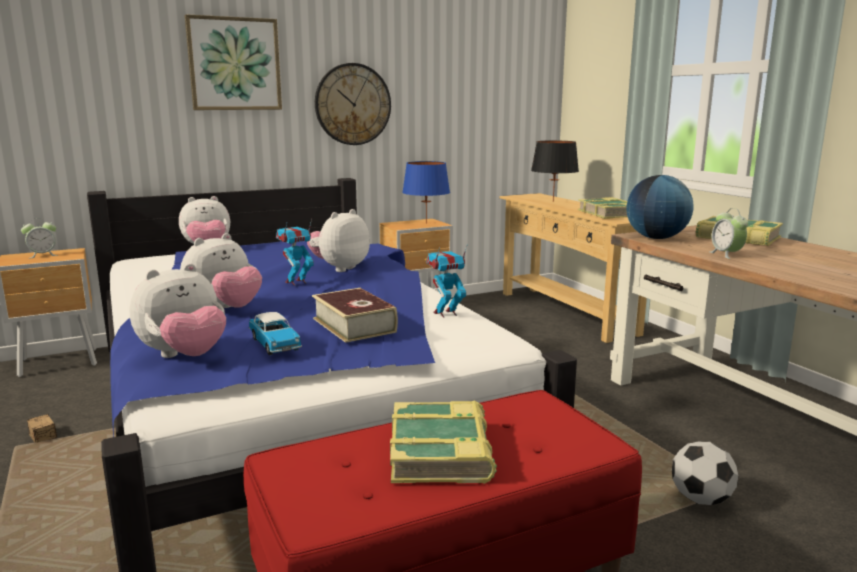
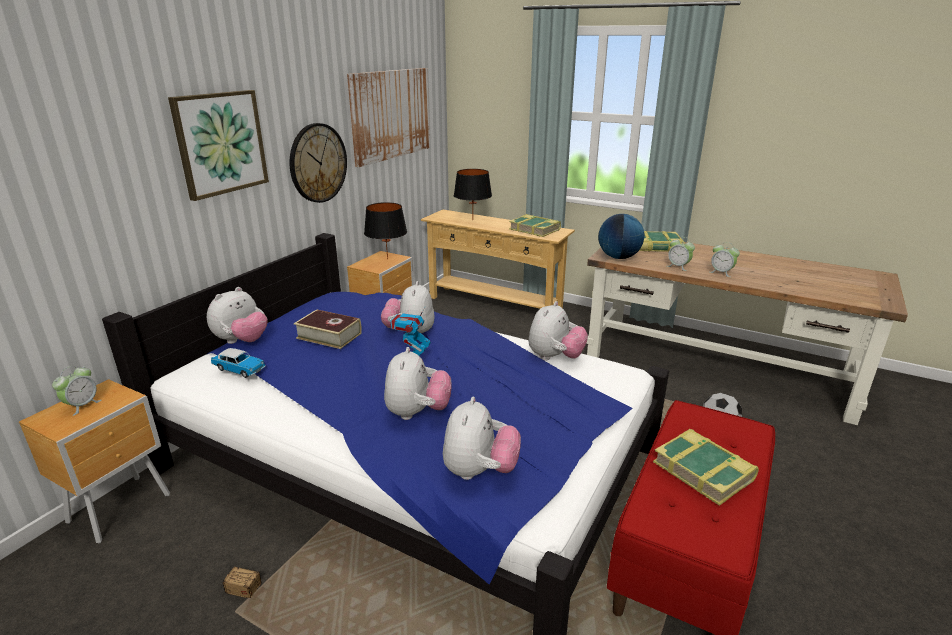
camera: 35 degrees left, 10 degrees up
(275, 344) = (523, 433): toy car -> toy car (239, 369)
(354, 325) = (538, 393): book -> book (329, 335)
(426, 223) = (387, 259): blue table lamp -> black table lamp
(446, 313) = (555, 357): toy robot -> plush toy
(466, 70) = (391, 114): none -> picture
(785, 267) = (721, 273): none -> alarm clock

